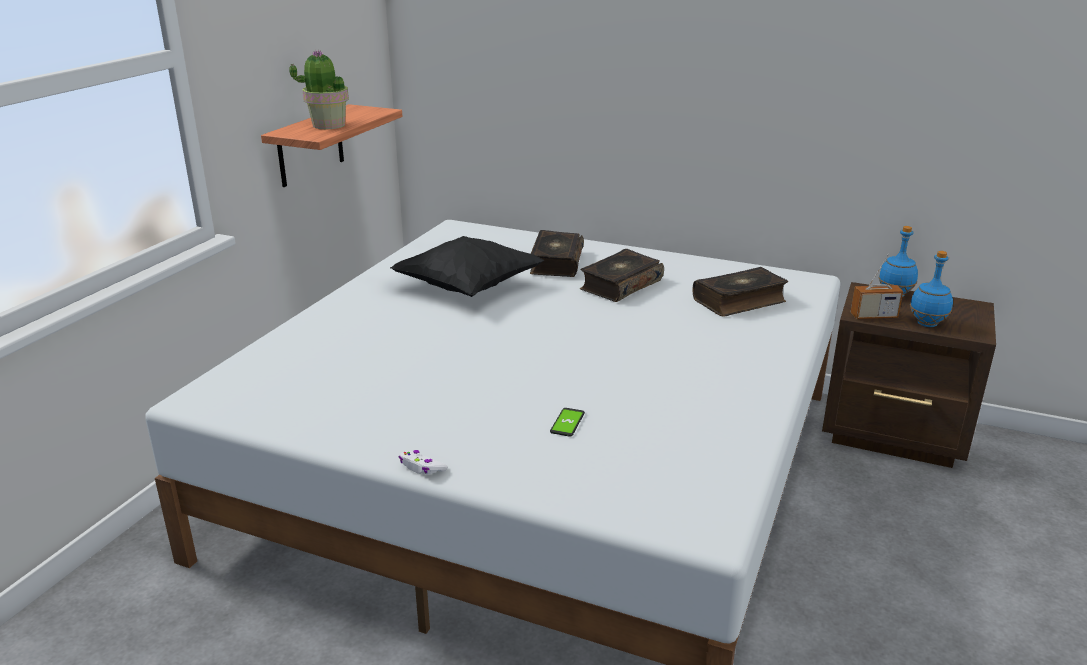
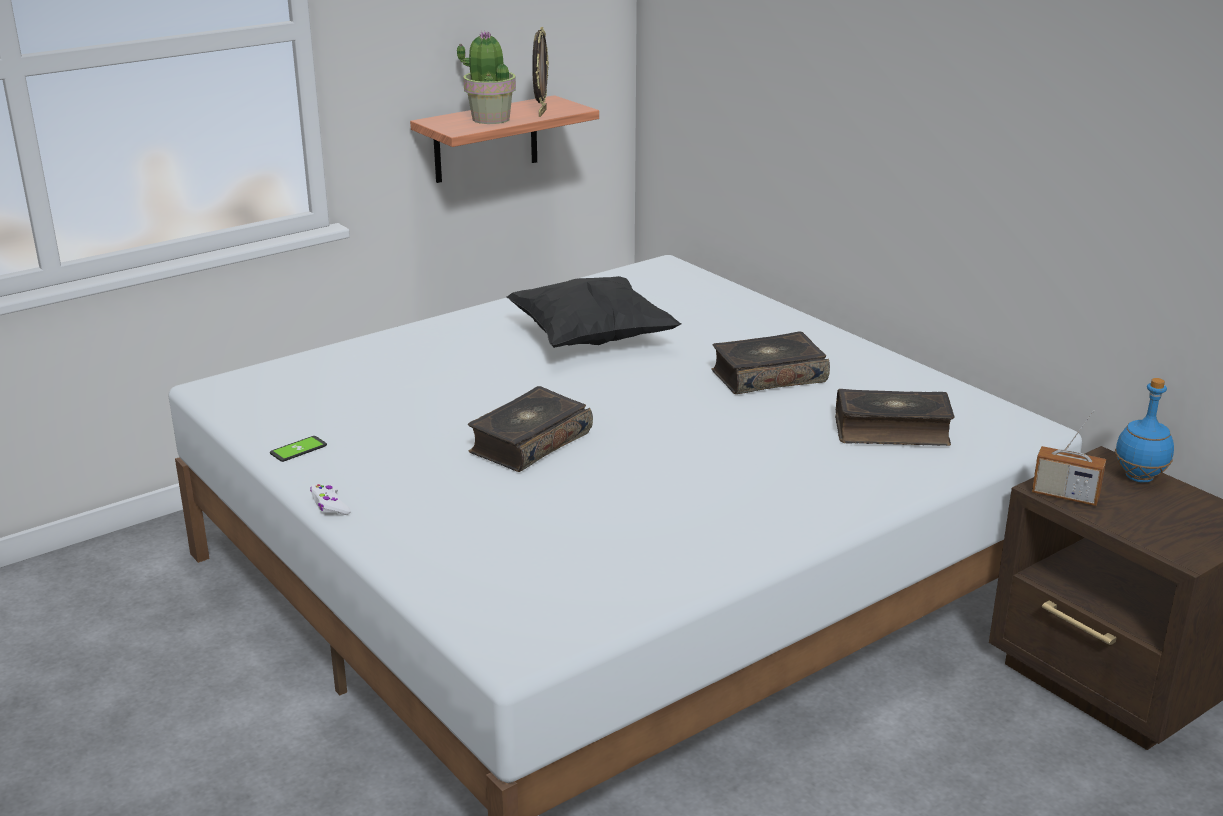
camera: 30 degrees right, 0 degrees up
(361, 116) = (541, 112): none -> picture frame
(555, 263) = (725, 333): book -> book (529, 443)
(567, 423) = (514, 506): phone -> phone (298, 450)
(926, 324) = (1128, 525): blue bottle -> none

